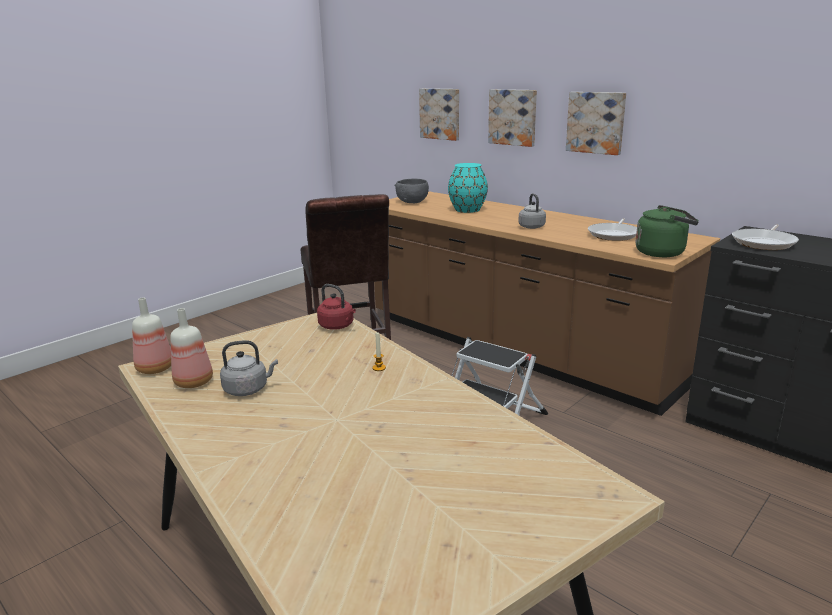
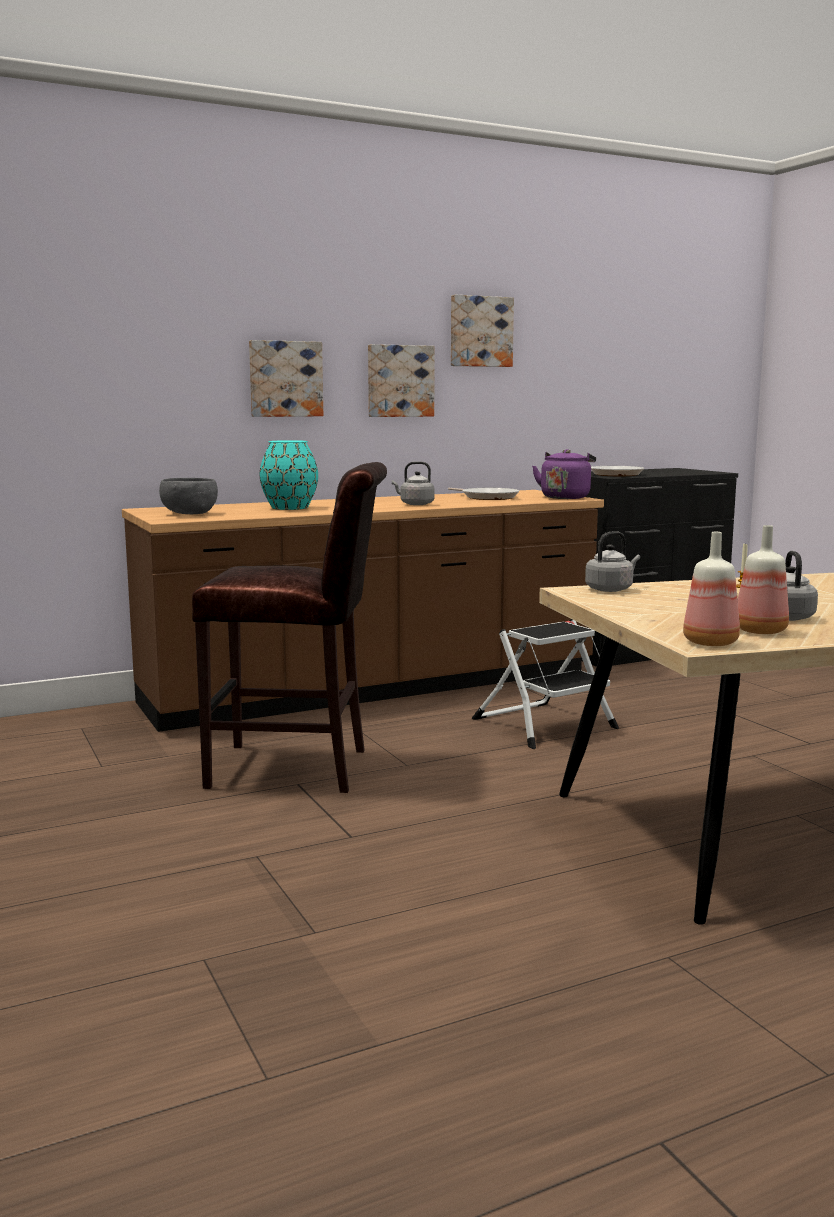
camera: 70 degrees left, 10 degrees down
(337, 326) = (610, 589): red kettle -> grey kettle
(440, 113) = (150, 378): picture -> picture (480, 331)
(663, 252) = (565, 497): green kettle -> purple kettle

